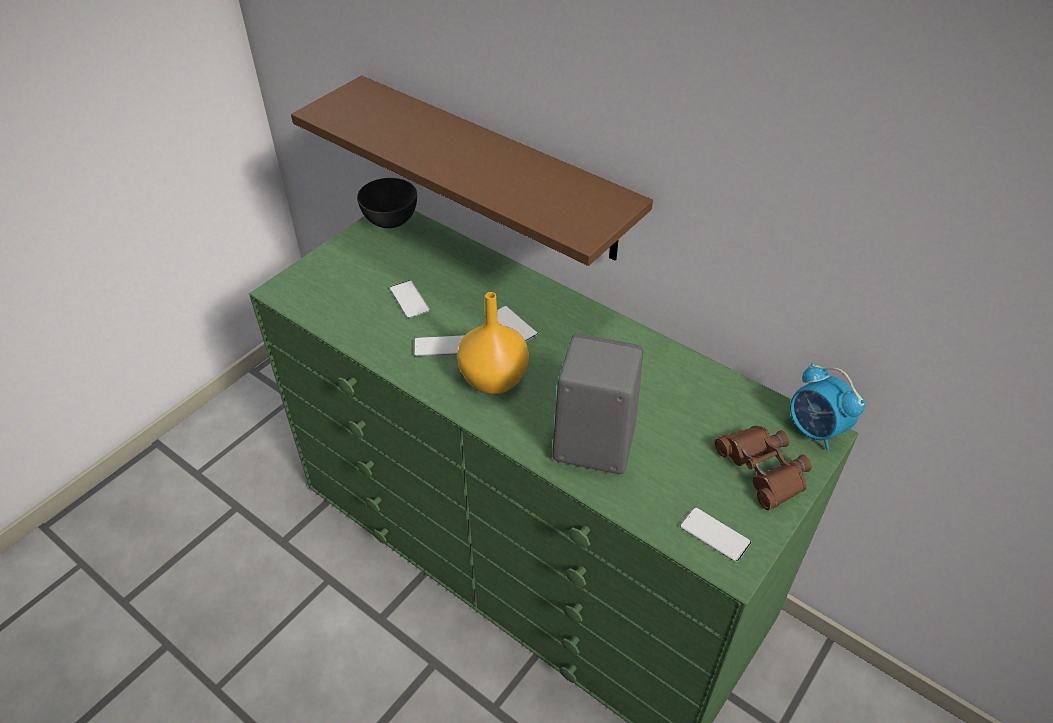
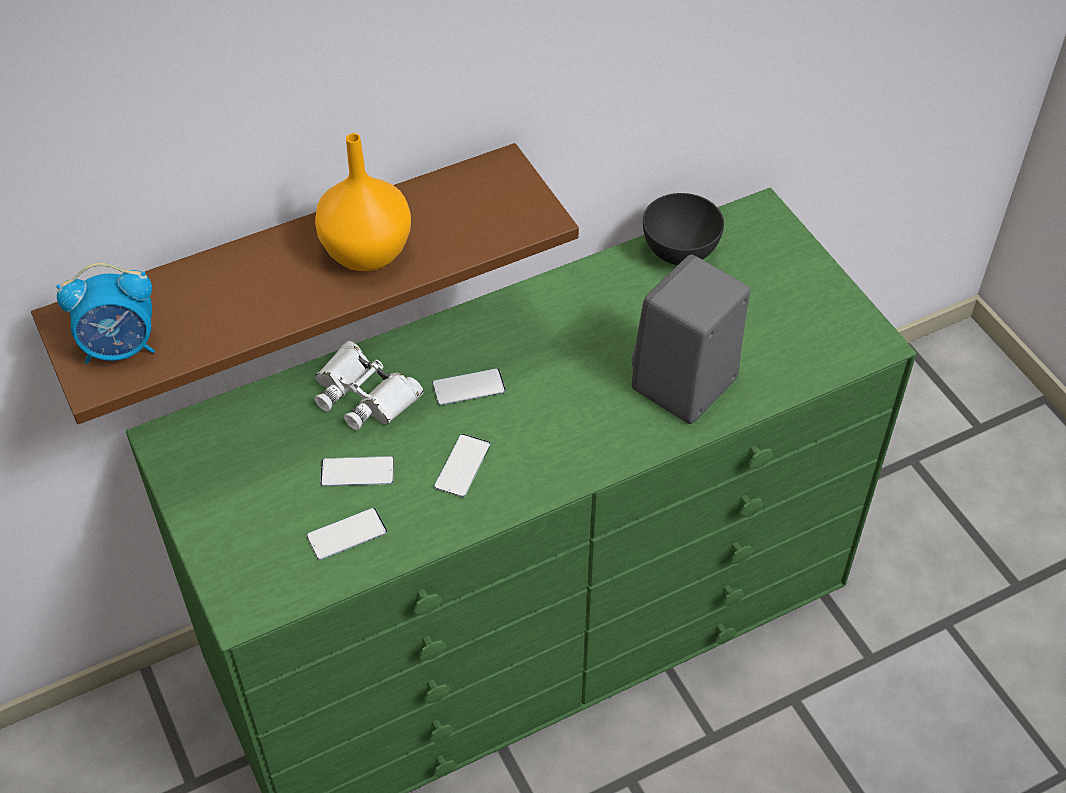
camera: 65 degrees left, 5 degrees up
(390, 220) = (179, 445): grey bowl -> grey bowl (679, 252)
(475, 280) = (364, 394): none -> white binoculars
(495, 379) = (546, 433): orange vase -> orange vase (366, 251)
(715, 534) = (837, 340): phone -> phone (347, 534)
(763, 469) = (780, 272): brown binoculars -> none
(815, 430) = (753, 214): alarm clock -> alarm clock (121, 348)

